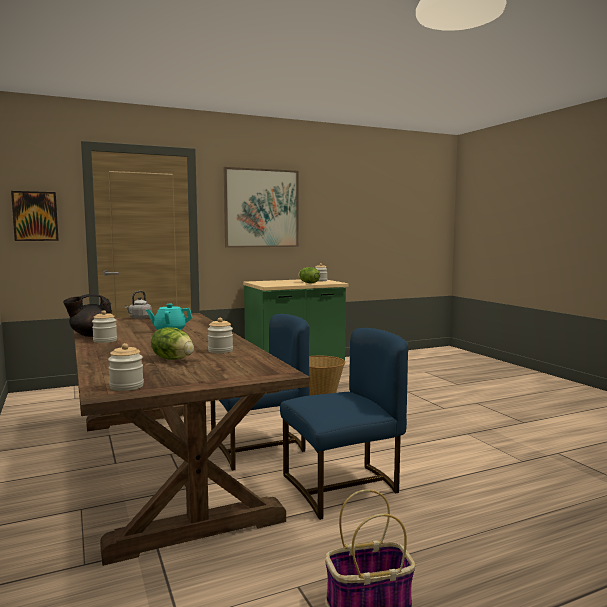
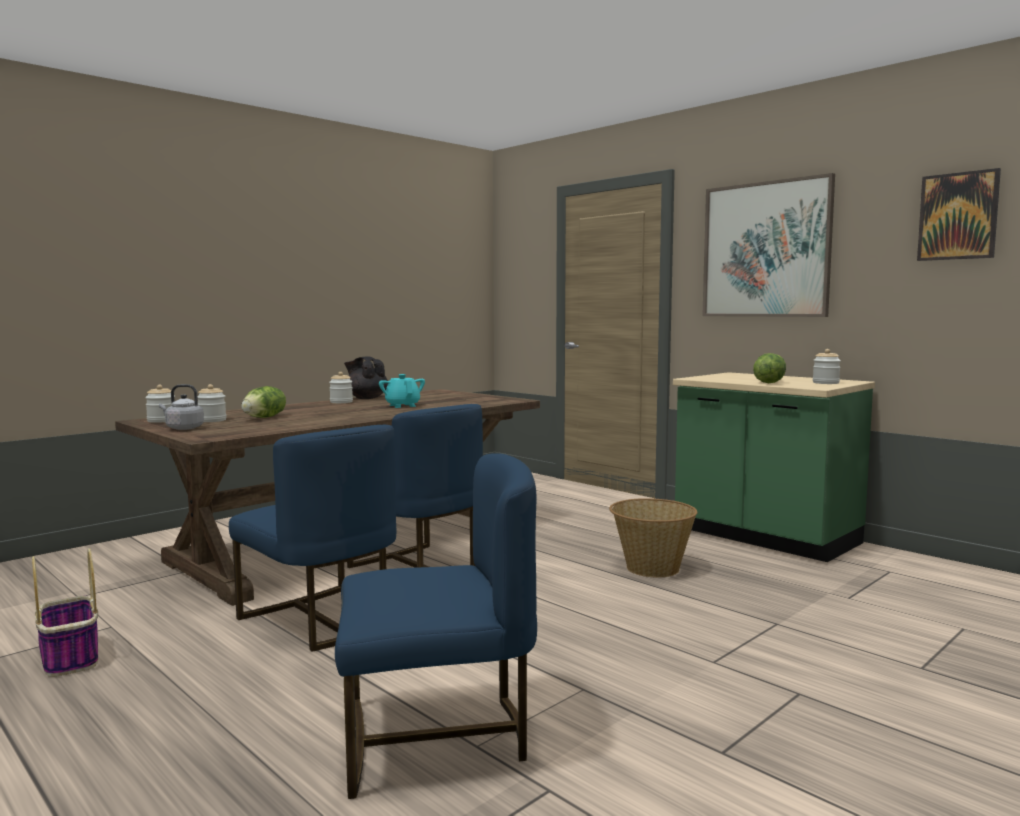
camera: 70 degrees right, 0 degrees up
(35, 216) = (519, 278): picture -> picture (958, 216)
(139, 318) = (473, 395): grey kettle -> grey kettle (183, 428)
(220, 351) = (306, 421): jar -> jar (212, 420)
(515, 468) = (436, 738): none -> blue chair

